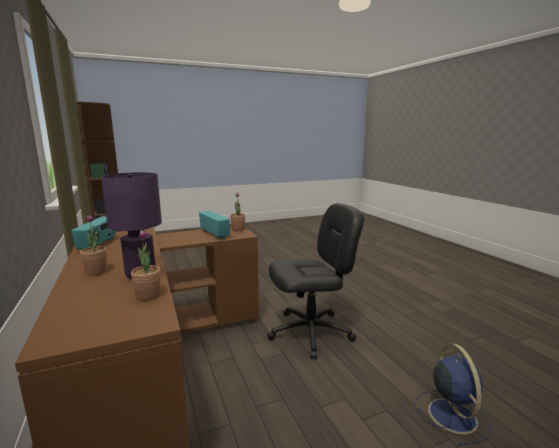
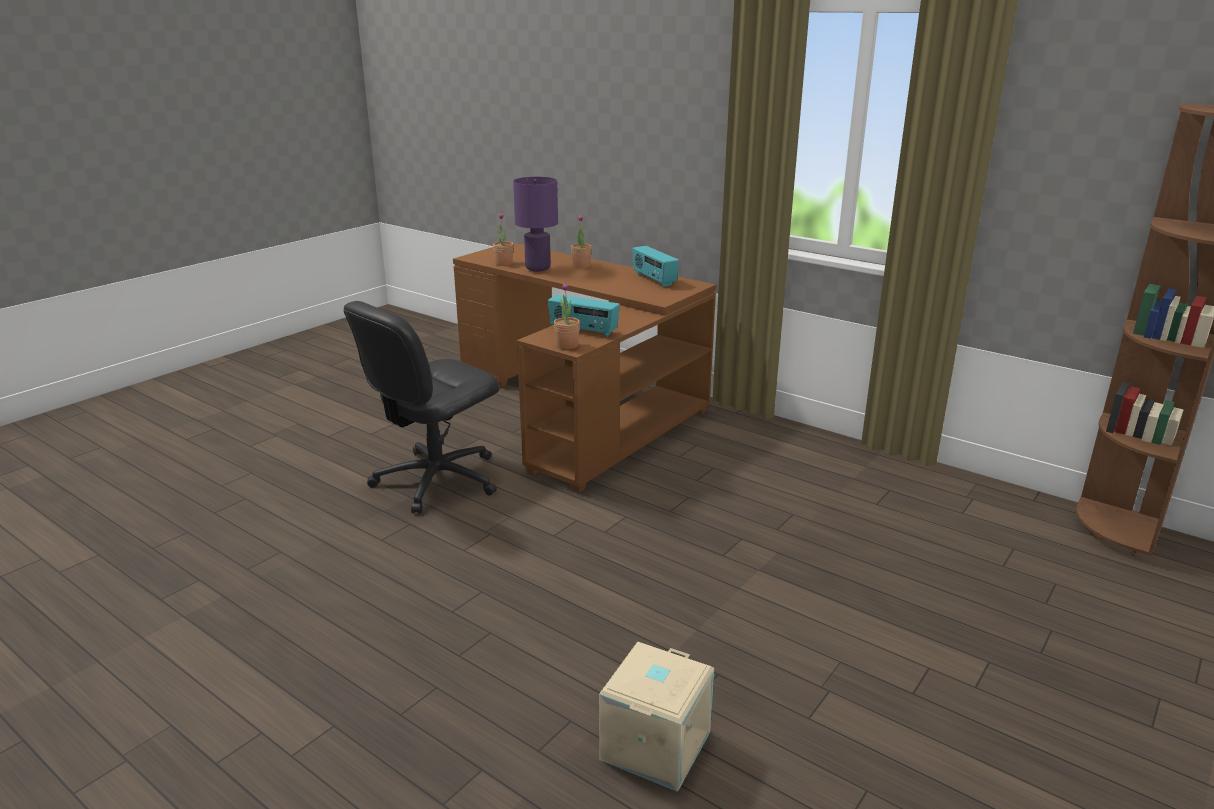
camera: 150 degrees right, 10 degrees up
(297, 248) = (654, 744): none -> beige storage box
(451, 414) = (263, 448): blue fan -> none

